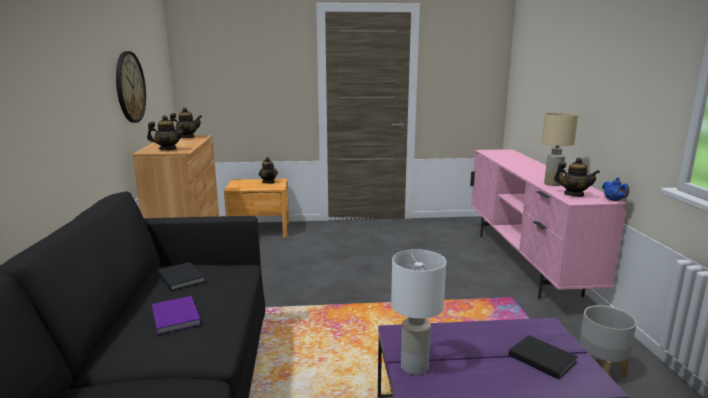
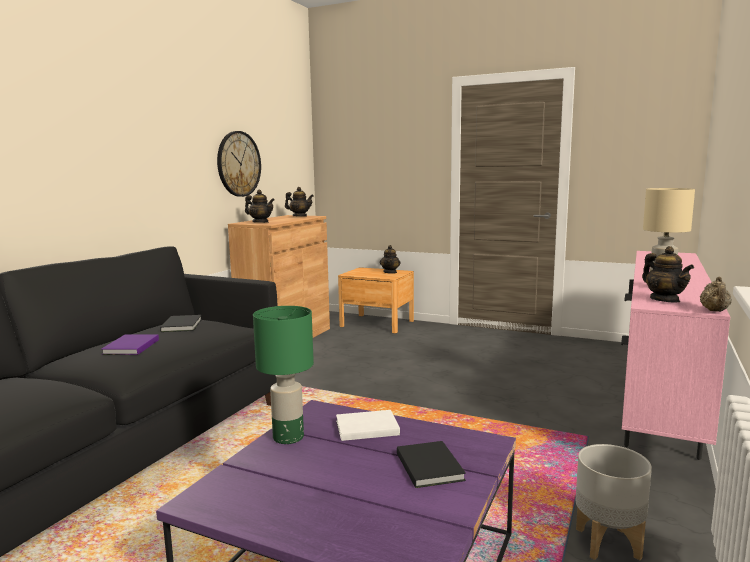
camera: 30 degrees right, 5 degrees down
(414, 367) = (287, 438): white table lamp -> green table lamp
(455, 339) = (365, 427): none -> white book
(614, 200) = (714, 311): blue teapot -> beige teapot

